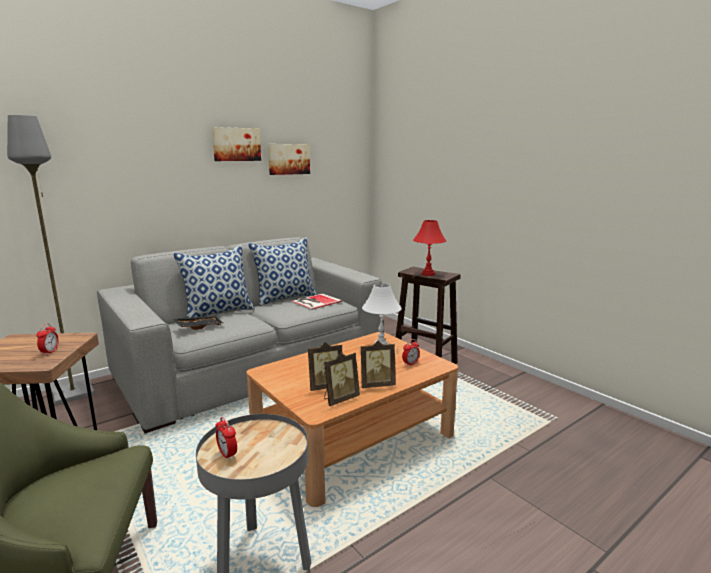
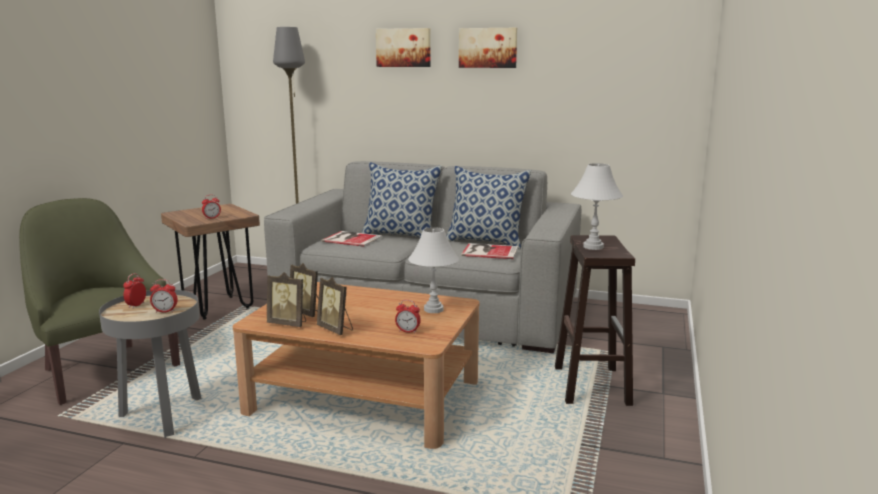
camera: 55 degrees right, 0 degrees up
(199, 326) = (351, 239): black tray -> book
(273, 440) = (165, 311): none -> alarm clock
(288, 159) = (558, 66): picture -> picture (404, 47)
(427, 274) = (593, 247): red table lamp -> white table lamp

